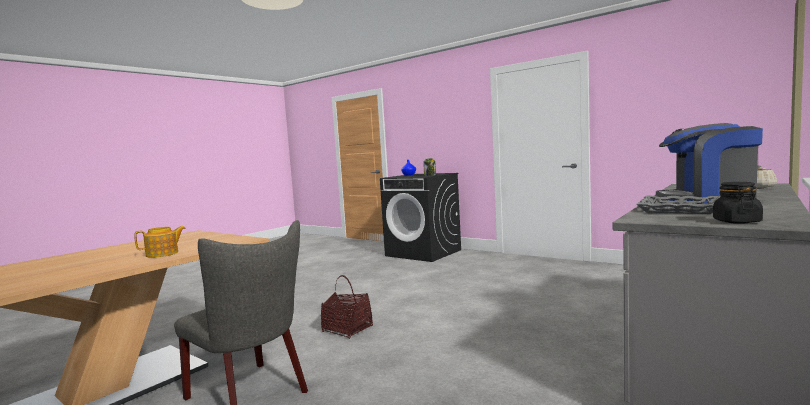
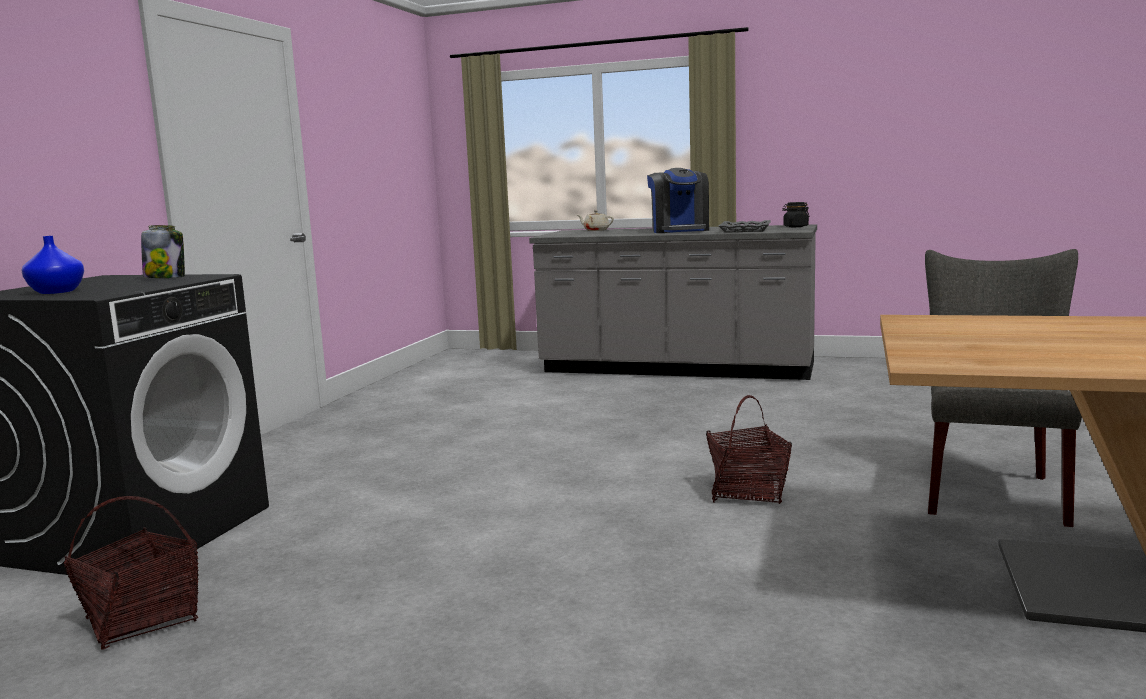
camera: 110 degrees left, 5 degrees up
(163, 254) = (1075, 326): teapot -> none
(361, 258) = (142, 620): none -> basket

